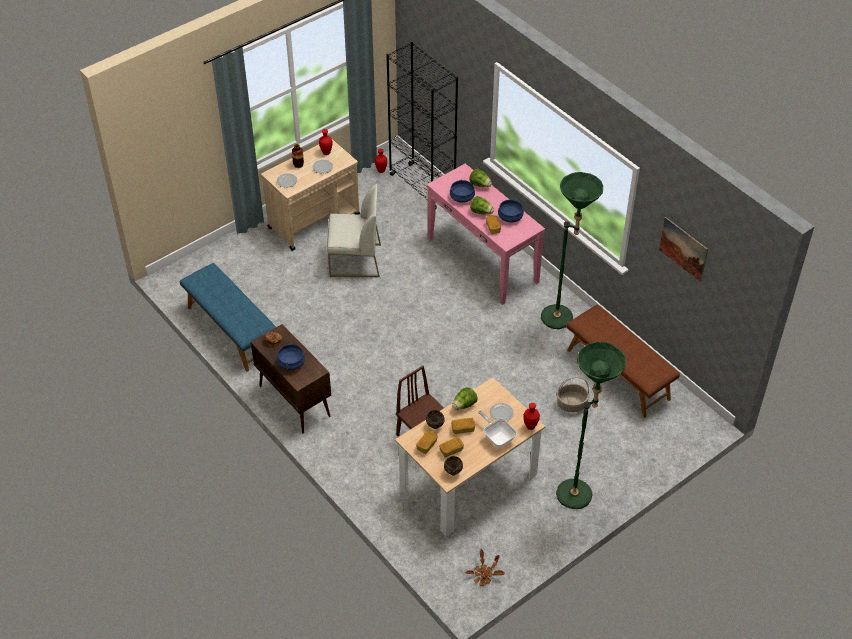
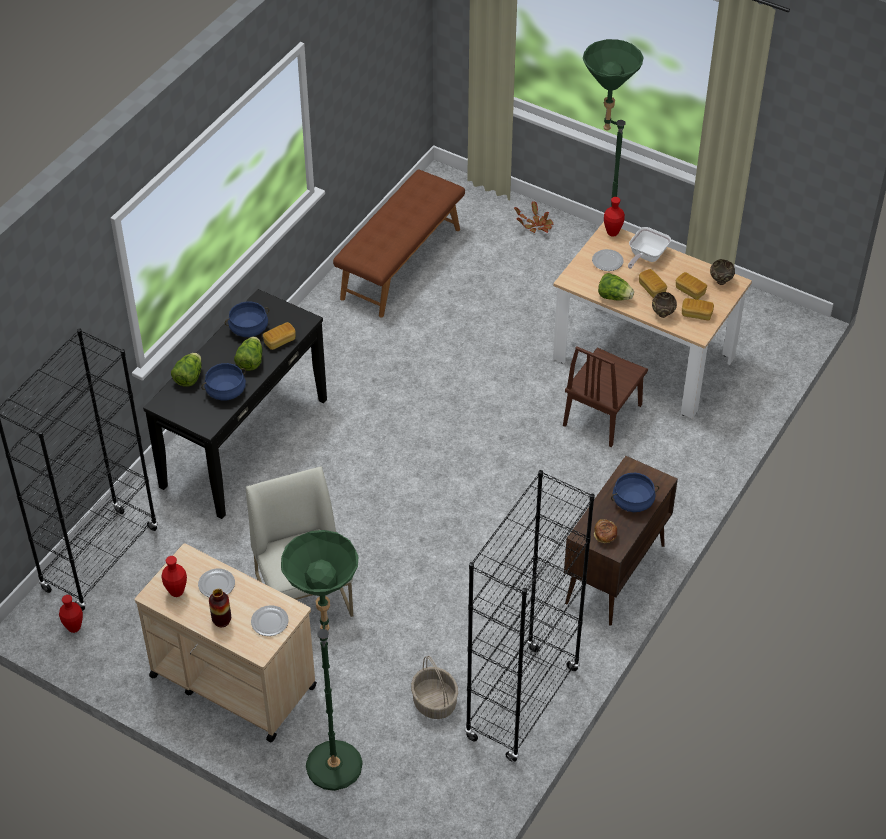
camera: 110 degrees left, 0 degrees up
(231, 330) = (522, 704): blue bench -> black bookcase
(483, 260) = (244, 442): pink console table -> black console table
(484, 574) = (762, 314): potted plant -> potted plant (535, 225)
(563, 319) = (327, 332): green floor lamp -> green floor lamp (334, 755)
(571, 404) = (472, 294): basket -> basket (435, 702)
(683, 249) = (361, 52): picture -> none

